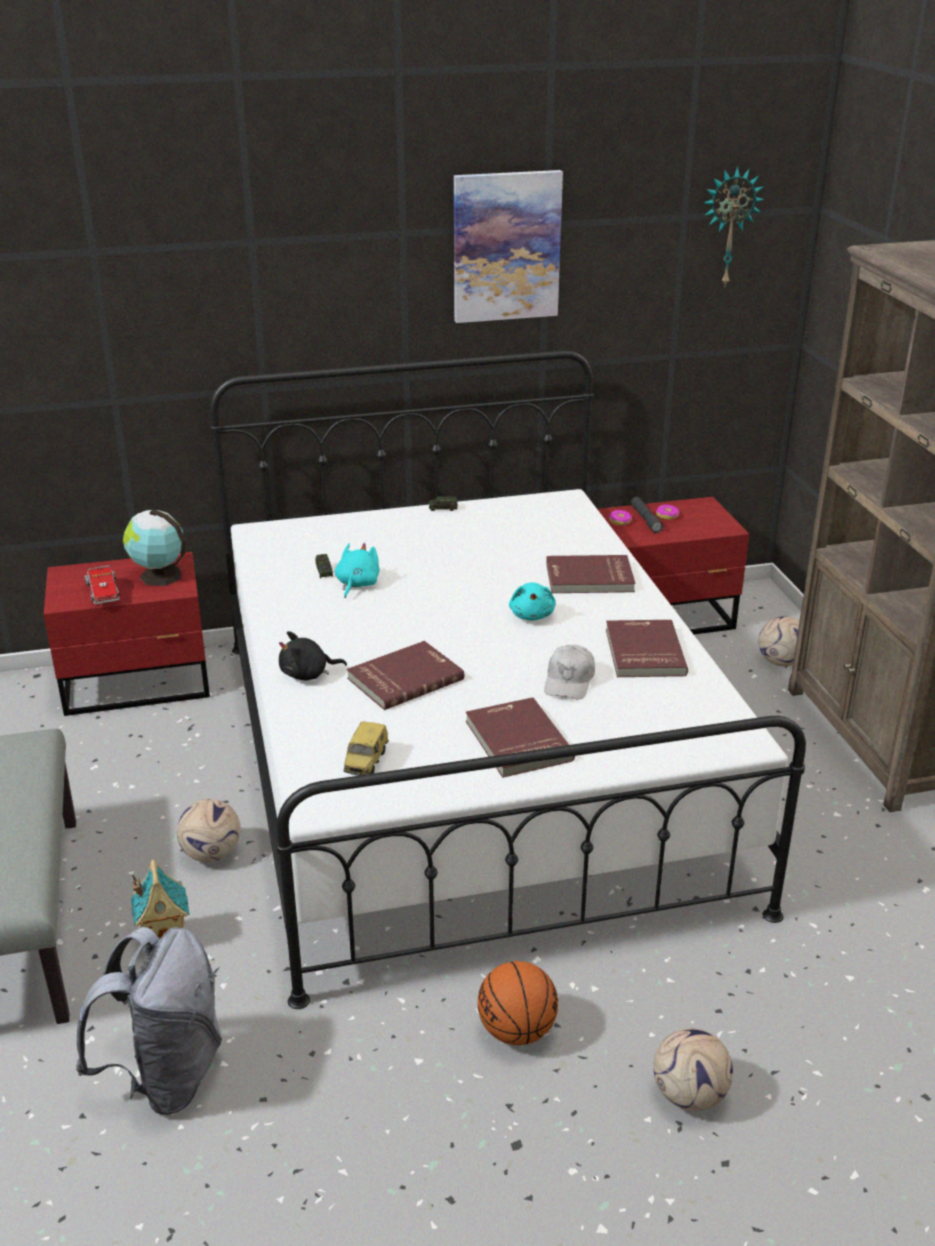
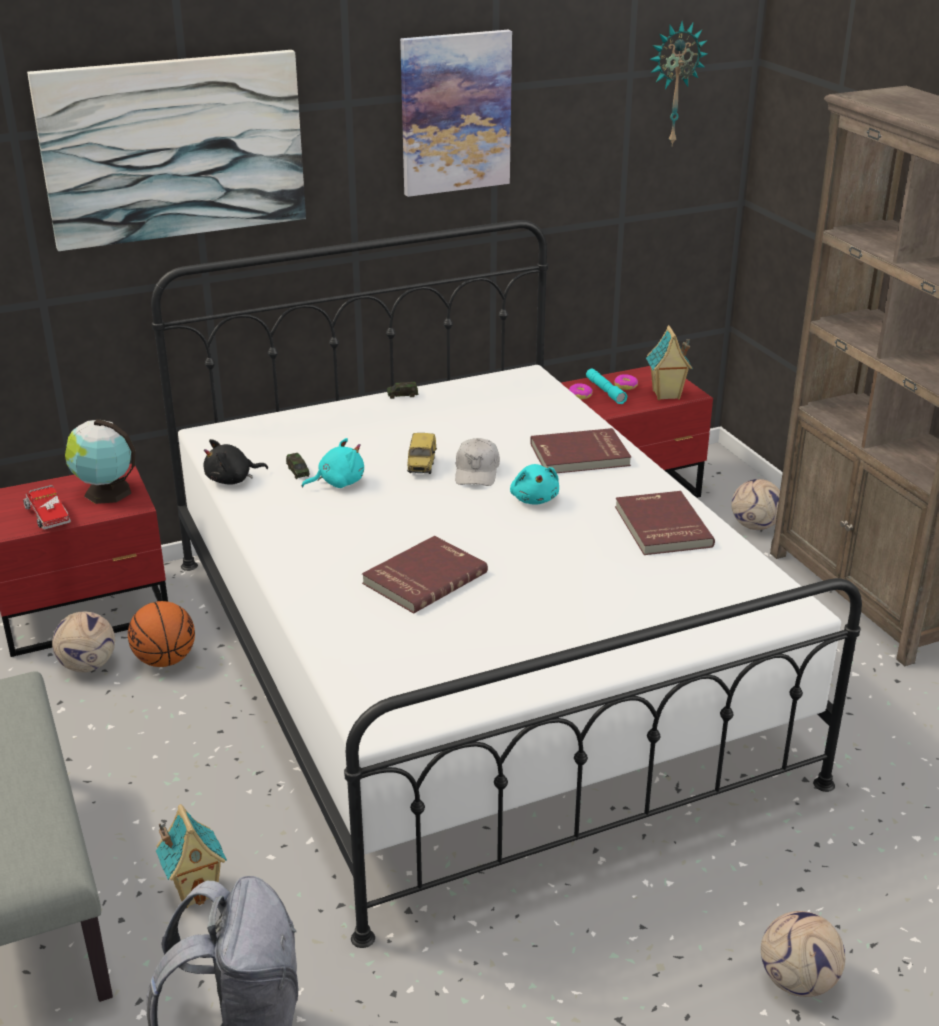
camera: 10 degrees left, 0 degrees up
(211, 854) = (221, 791): football -> football (87, 666)
(237, 268) = (174, 148): none -> picture
(308, 674) = (318, 583): black plush toy -> black plush toy (232, 480)
(356, 584) = (338, 482): turquoise plush toy -> turquoise plush toy turned 60 degrees clockwise
(367, 763) = (415, 672): toy car -> toy car (422, 466)
(516, 741) = (564, 632): red book -> none
(517, 1031) = (603, 938): basketball -> basketball (165, 660)
(569, 681) = (597, 564): white cap -> white cap (477, 472)
(645, 519) = (605, 391): grey flashlight -> turquoise flashlight
(703, 527) = (666, 395): none -> toy house

